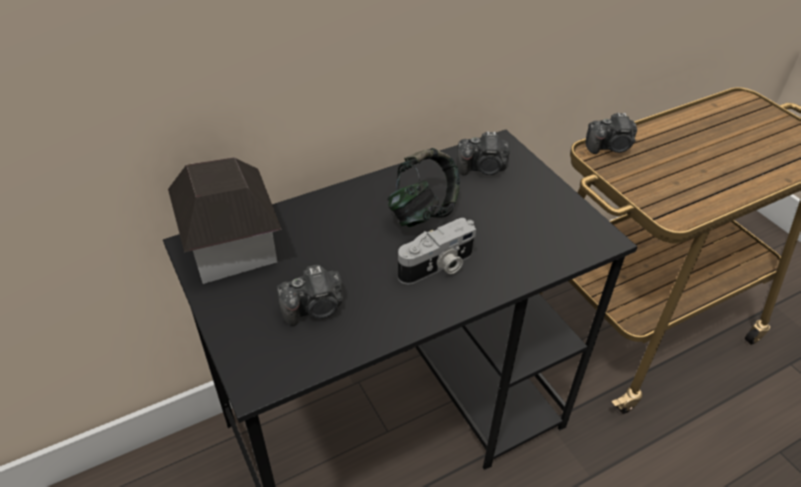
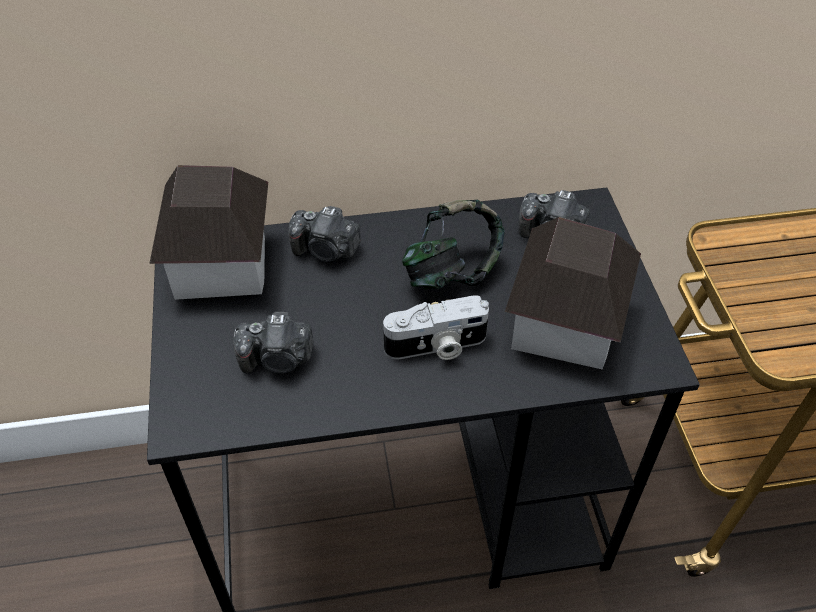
camera: 20 degrees right, 5 degrees up
(525, 229) = (564, 326): none -> toy house
(610, 147) = (743, 240): camera -> camera (326, 250)

